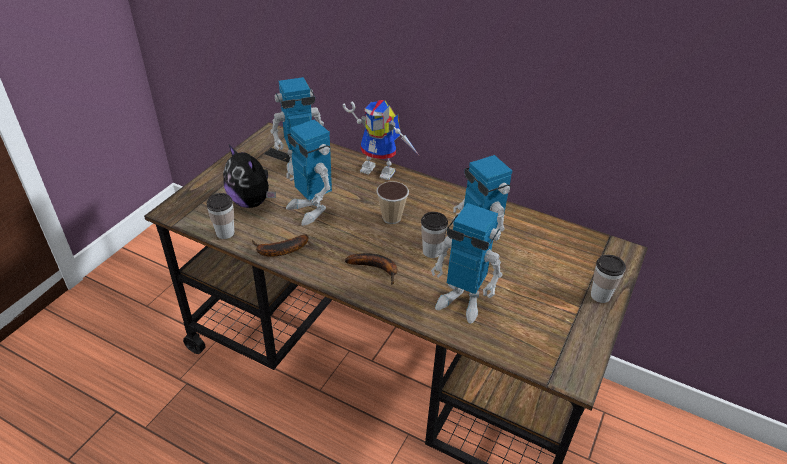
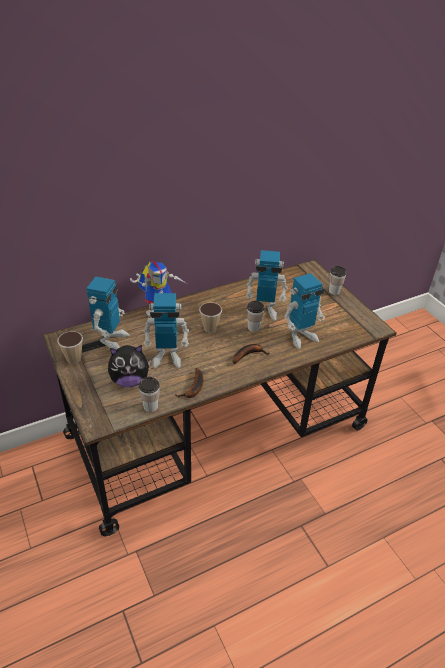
camera: 55 degrees left, 0 degrees up
(251, 154) = (74, 358): none -> cup

